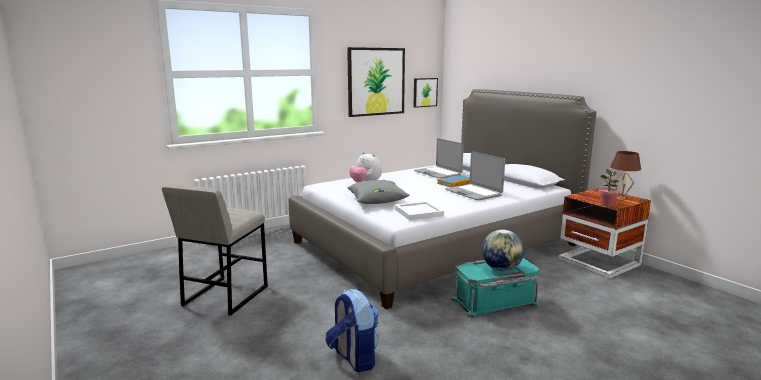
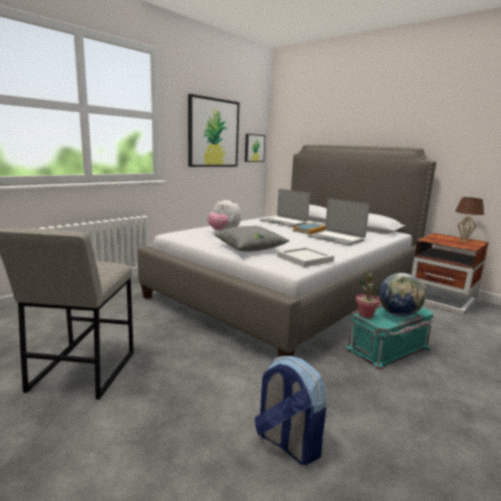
camera: 15 degrees left, 0 degrees up
(607, 204) = (461, 246): potted plant -> potted plant (365, 315)

